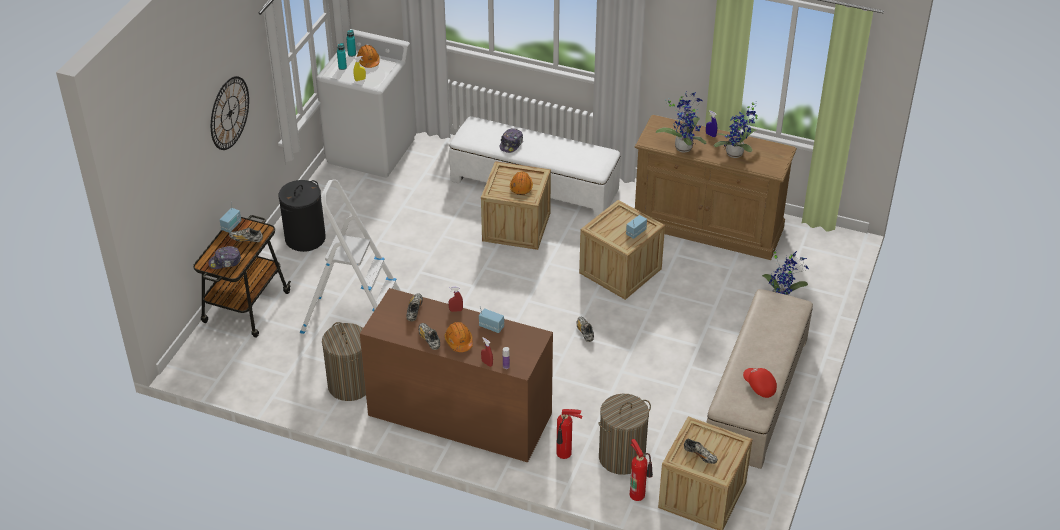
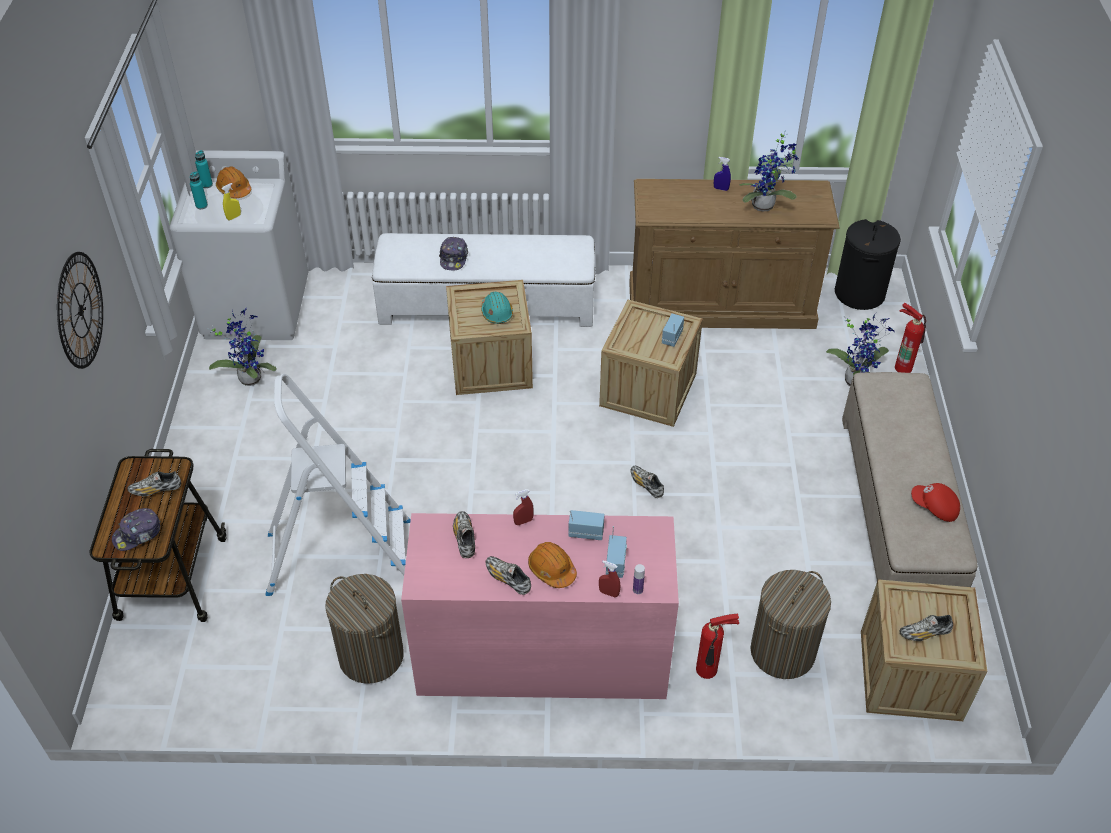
camera: 20 degrees left, 5 degrees up
(231, 226) = (125, 474): radio -> radio (616, 564)
(305, 238) = (217, 452): black laundry basket -> black laundry basket (859, 293)
(459, 414) = (541, 653): brown dresser -> pink dresser
(521, 187) = (496, 313): orange hard hat -> turquoise hard hat
(638, 493) = (830, 699): fire extinguisher -> fire extinguisher (903, 366)
(683, 146) = (696, 211): potted plant -> potted plant (250, 376)
(700, 455) = (924, 633): shoe -> shoe turned 150 degrees clockwise

